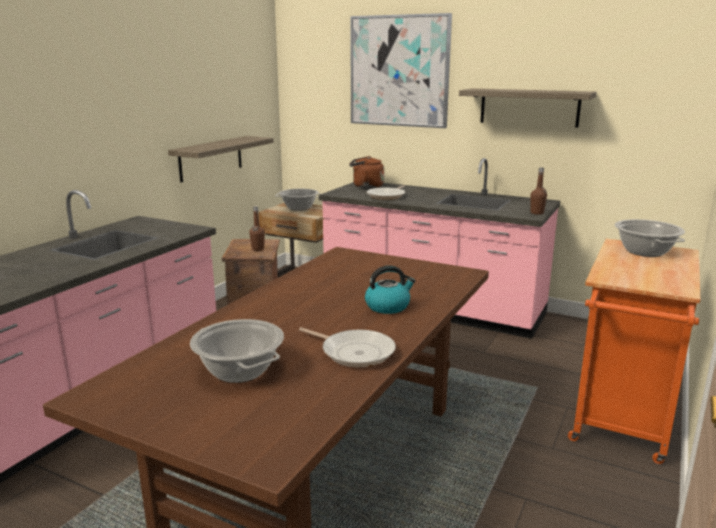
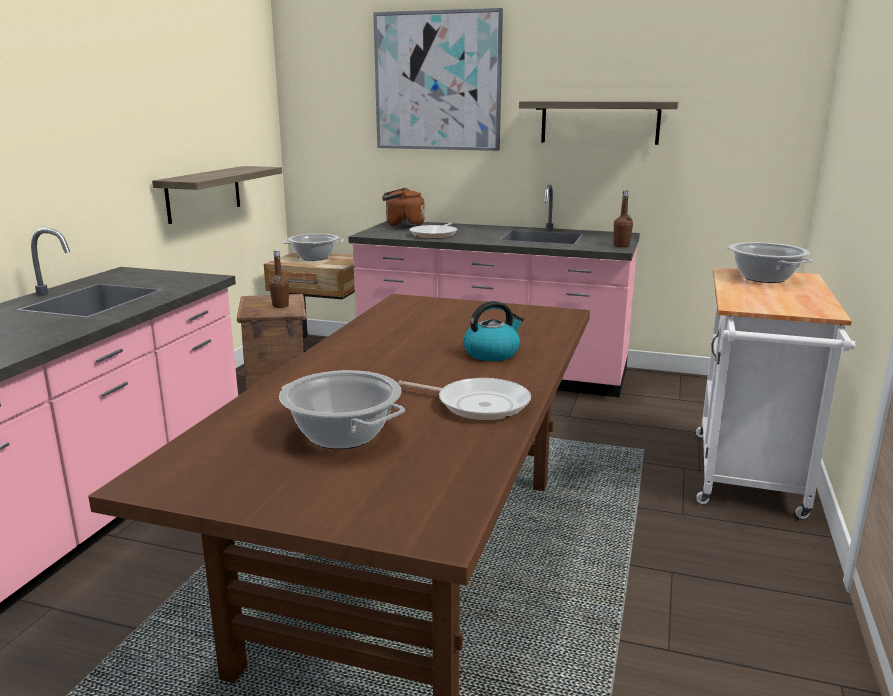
camera: 10 degrees left, 0 degrees up
(621, 422) = (748, 479): orange cart -> white cart

